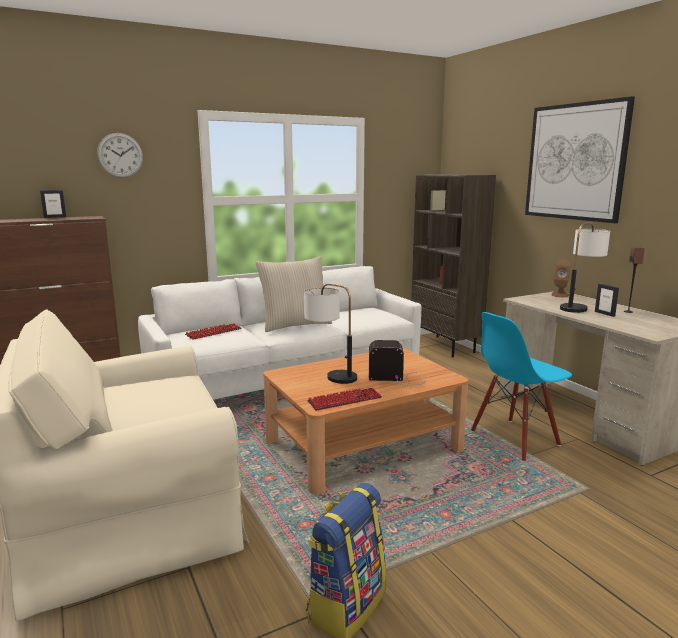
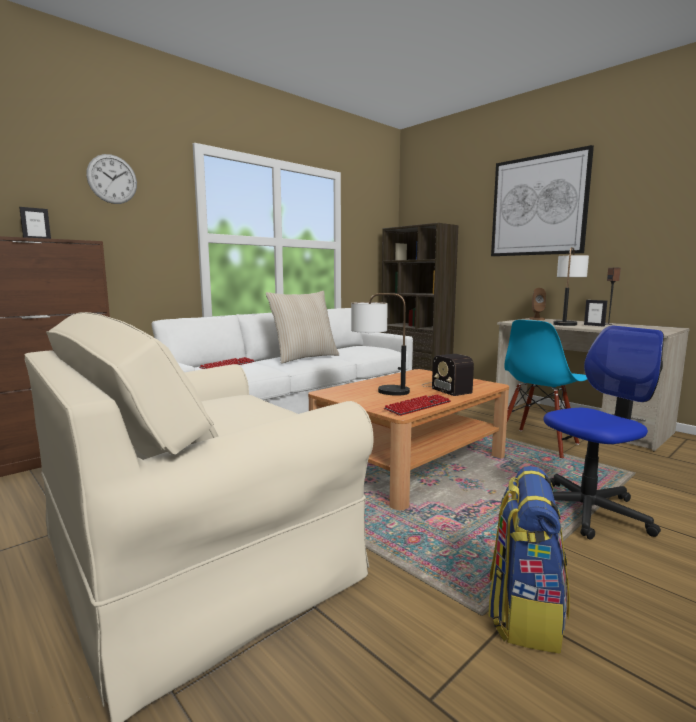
camera: 15 degrees left, 5 degrees down
(398, 377) = (445, 388): radio -> radio turned 105 degrees counterclockwise
(494, 523) = (588, 511): none -> office chair

